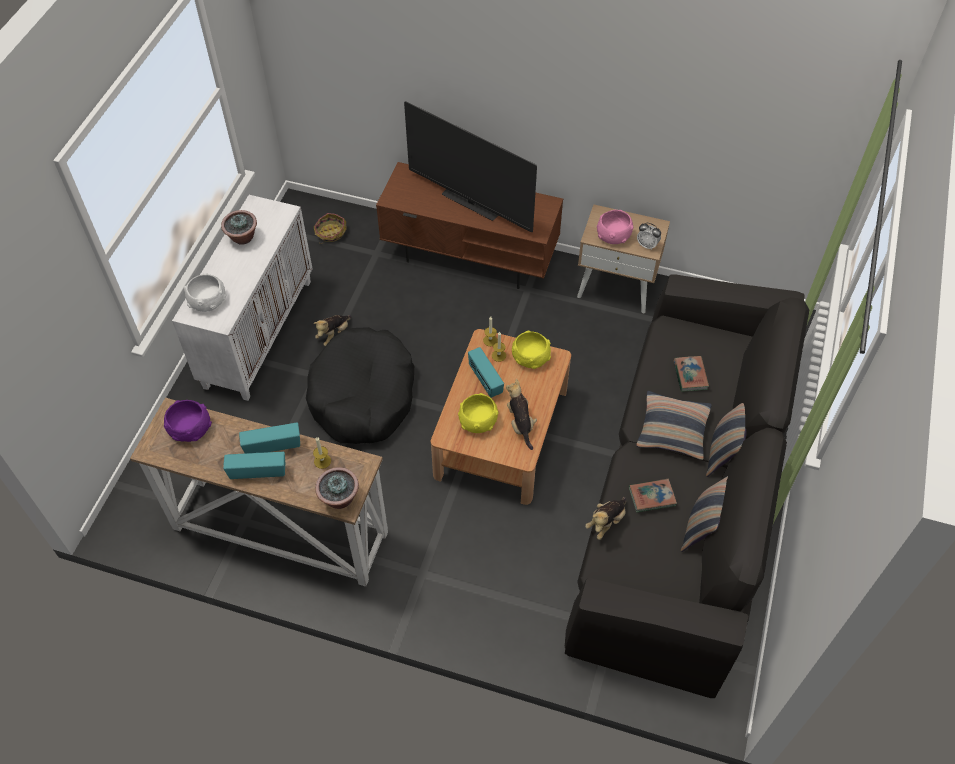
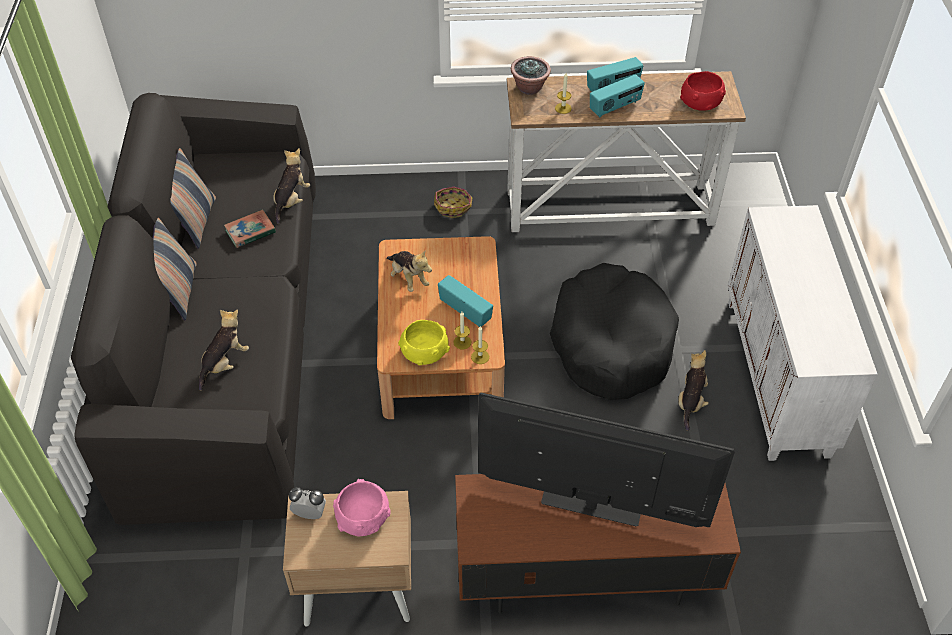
camera: 160 degrees right, 5 degrees down
(190, 427) = (701, 102): purple bowl -> red bowl
(207, 300) = (801, 234): white bowl -> none
(242, 238) = (829, 313): potted plant -> none
(330, 233) = (799, 545): basket -> basket (453, 207)
(478, 421) = (454, 269): yellow bowl -> none
(672, 430) = (238, 297): pillow -> none
(690, 375) = (225, 363): book -> plush toy

